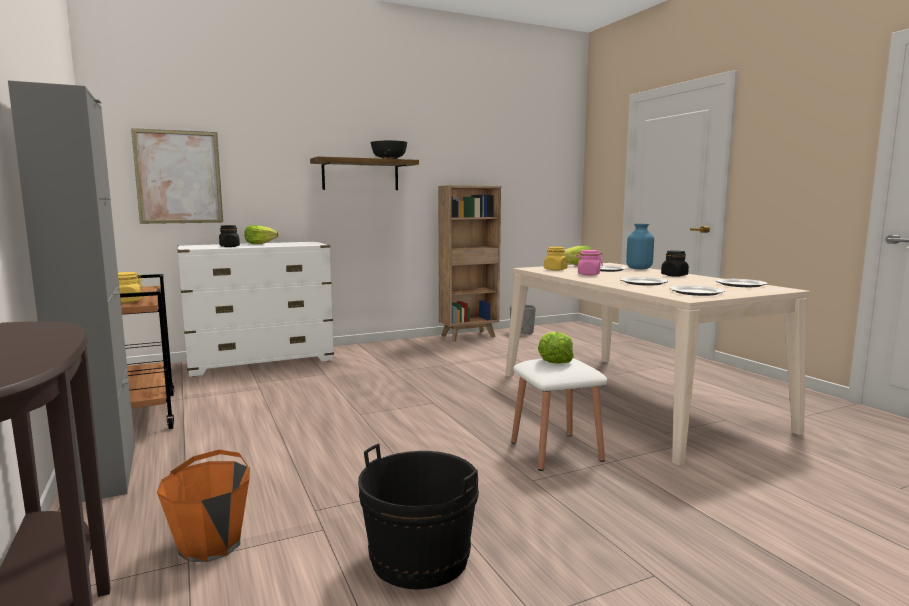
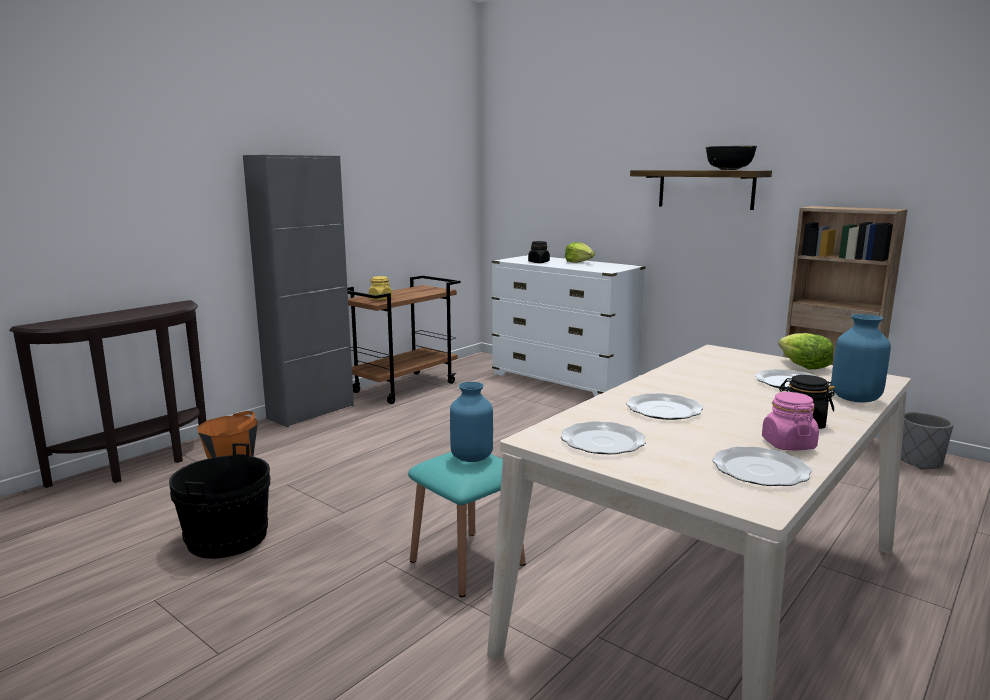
camera: 65 degrees right, 5 degrees up
(179, 177) = (536, 191): picture -> none
(554, 360) = (471, 457): lettuce -> blue vase
(555, 269) = (729, 361): yellow jar -> none
(556, 451) = (467, 562): white stool -> turquoise stool
(588, 274) = (708, 378): pink jar -> pink jar (788, 444)

